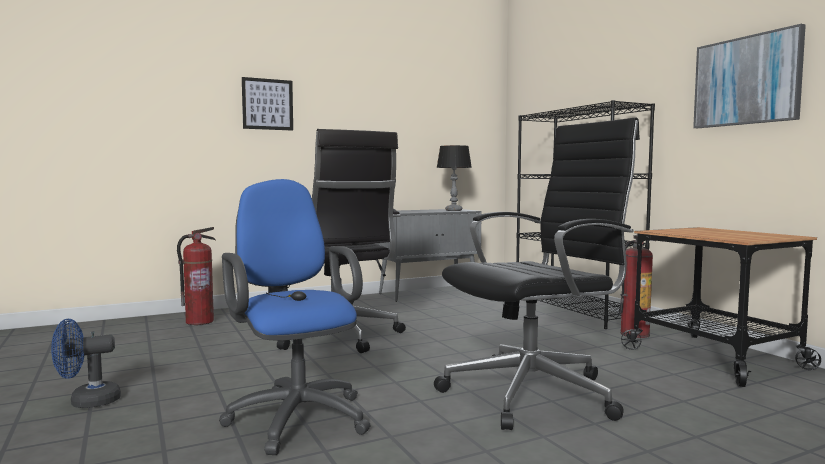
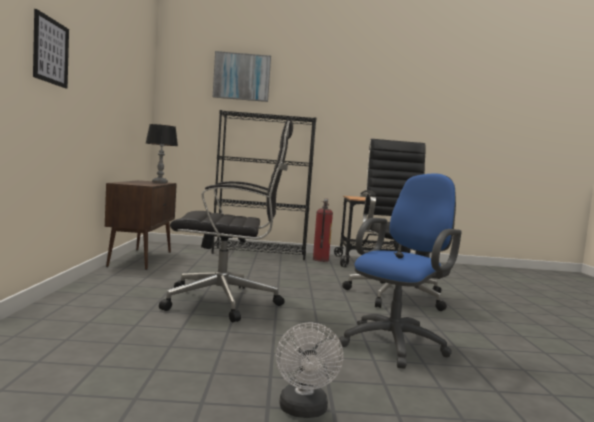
camera: 65 degrees left, 0 degrees up
(87, 402) = (304, 411): blue fan -> white fan
(199, 322) = (55, 333): fire extinguisher -> none
(296, 416) = (396, 343): blue office chair -> blue office chair turned 135 degrees clockwise
(429, 293) = (141, 259): grey cabinet -> brown cabinet
(746, 81) = (366, 120): picture -> picture (242, 77)

